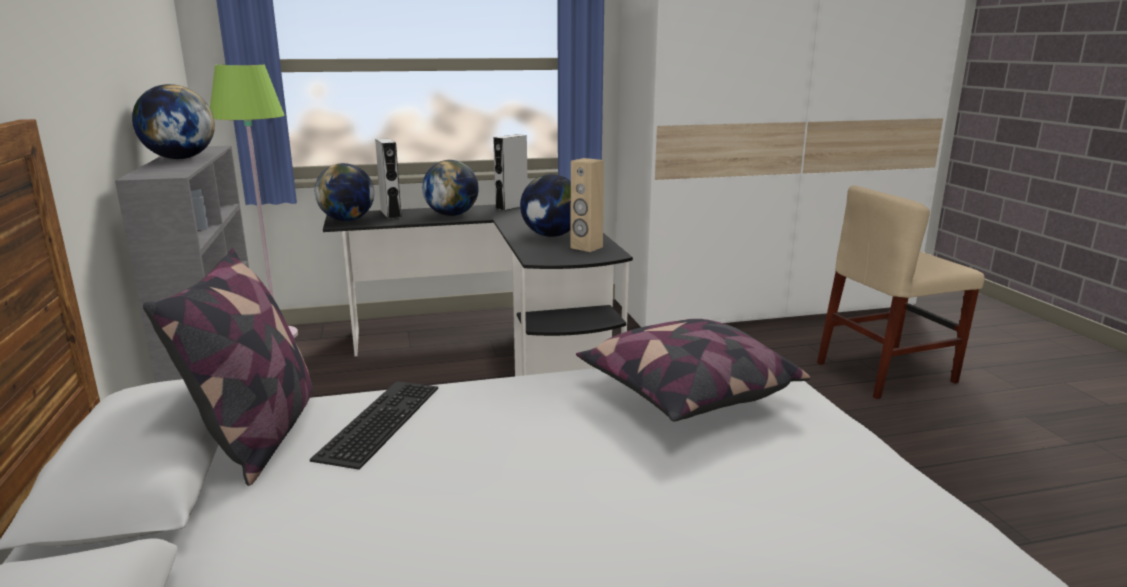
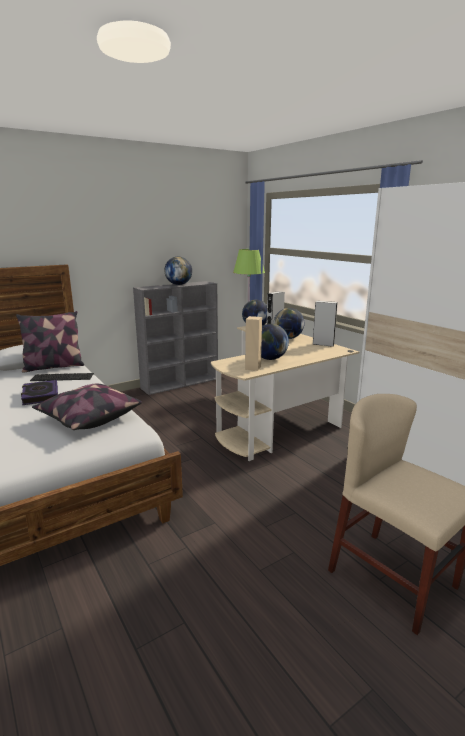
camera: 70 degrees right, 0 degrees up
(501, 349) = (279, 418): black desk -> beige desk
(508, 448) = (40, 395): none -> book

